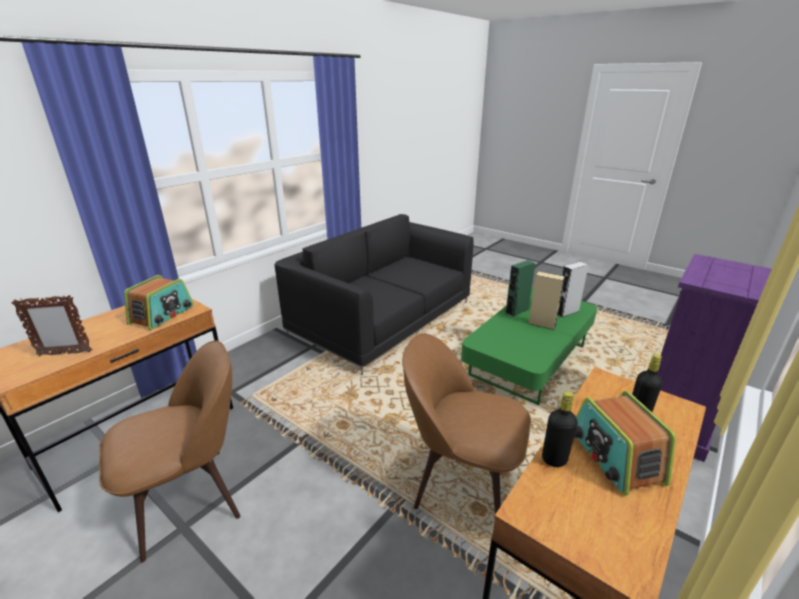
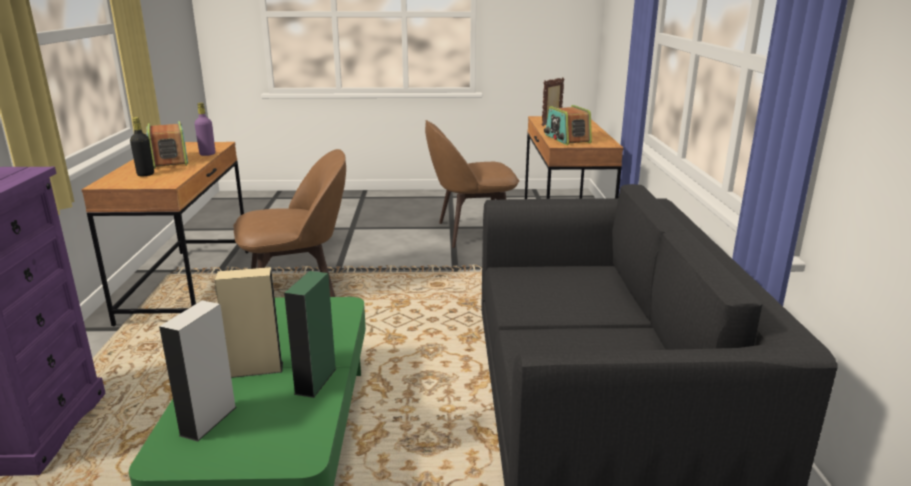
camera: 140 degrees right, 5 degrees down
(191, 497) = (471, 232): brown chair -> brown chair turned 60 degrees clockwise
(554, 459) = (207, 154): black bottle -> purple bottle
(614, 457) = (169, 161): radio -> radio turned 150 degrees counterclockwise

